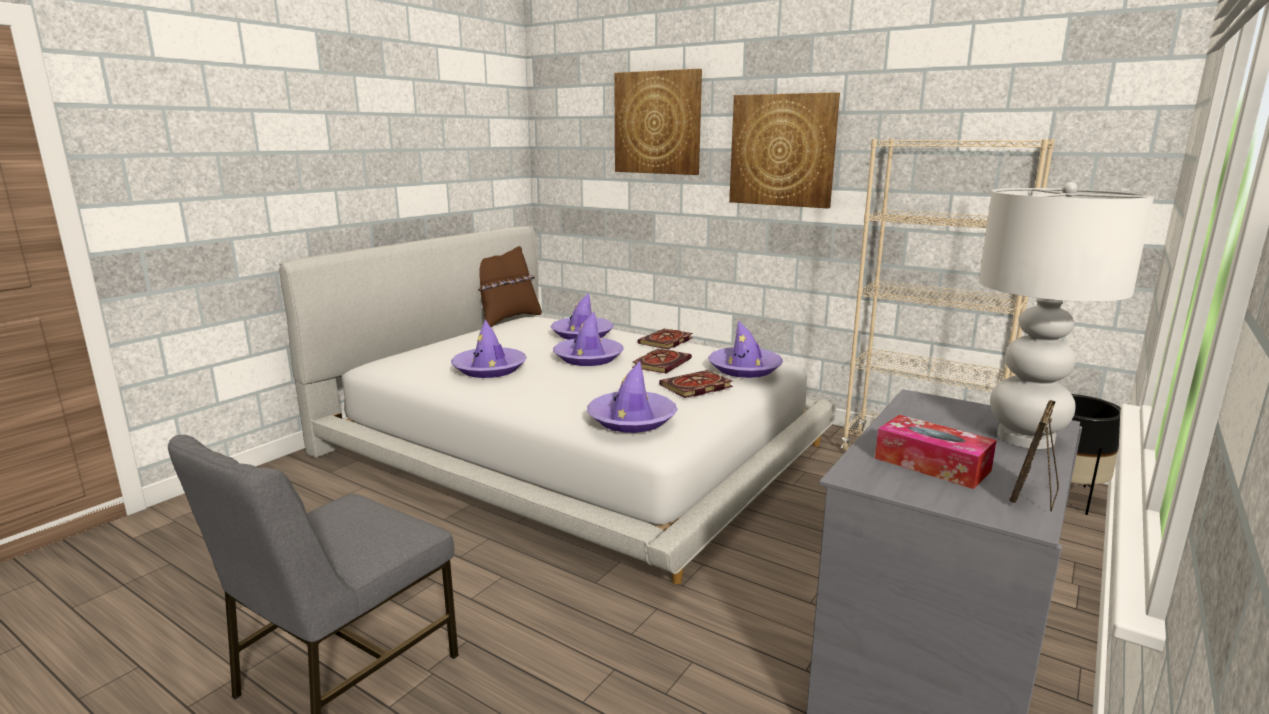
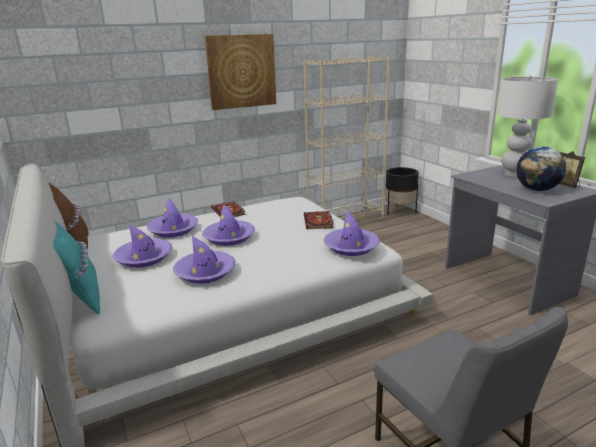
camera: 60 degrees left, 5 degrees up
(414, 346) = (81, 298): none -> turquoise pillow
(657, 123) = (141, 57): picture -> none
(661, 363) = (268, 221): book -> none
(744, 369) = (303, 206): purple hat -> purple hat (144, 258)
(932, 464) = (536, 190): tissue box -> globe

